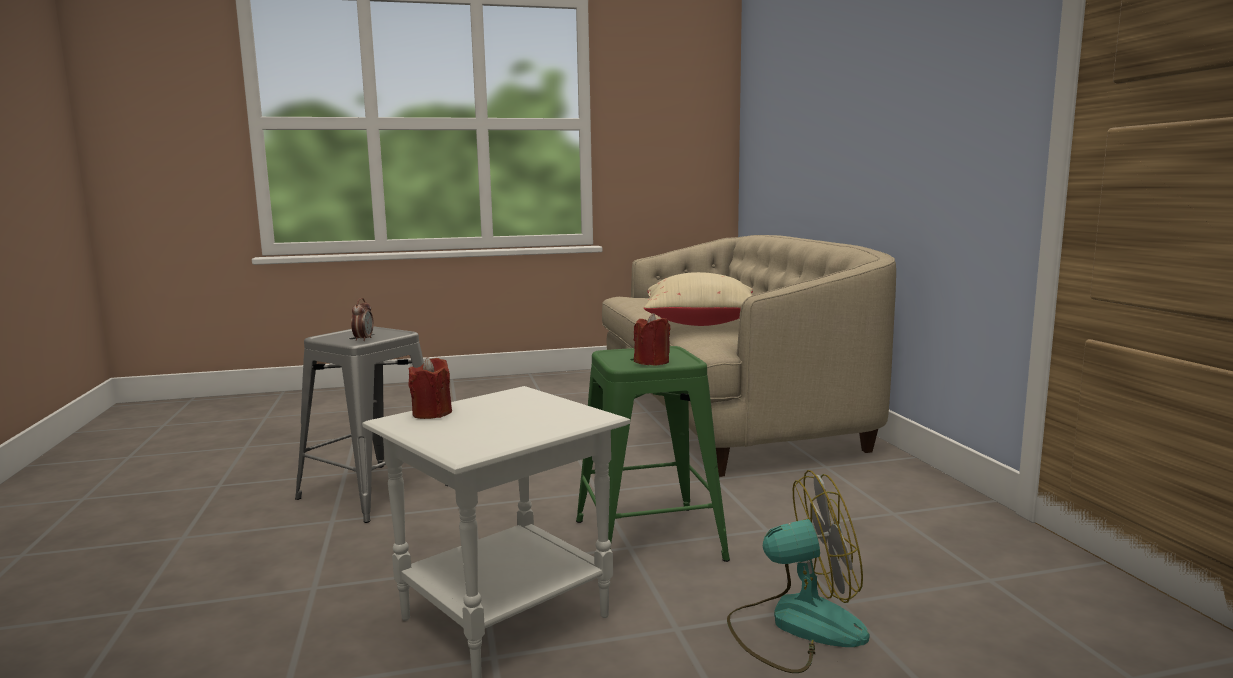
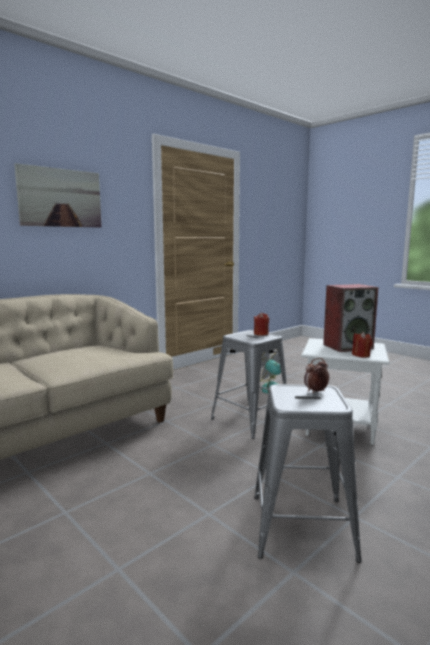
camera: 120 degrees left, 0 degrees up
(499, 423) = (348, 346): none -> speaker
(648, 540) = (251, 420): green stool -> grey stool
(702, 324) = (88, 359): beige pillow -> none
(898, 77) = (60, 198): none -> picture

